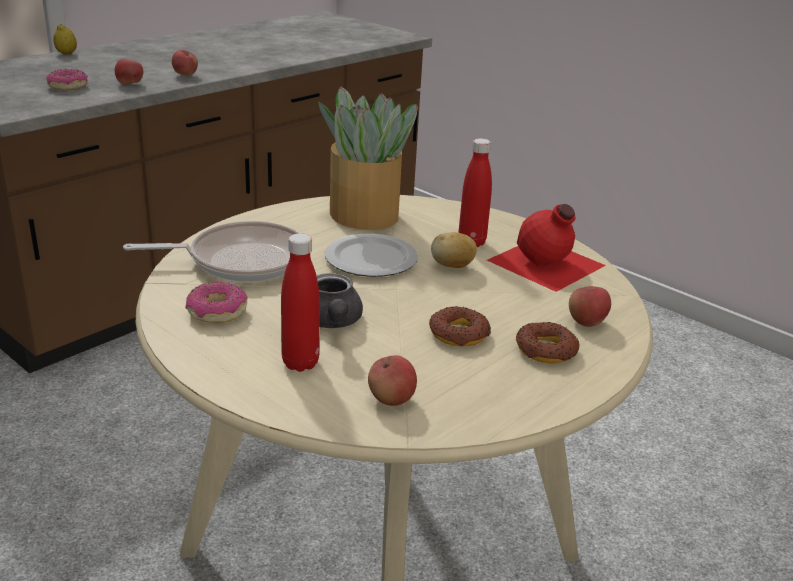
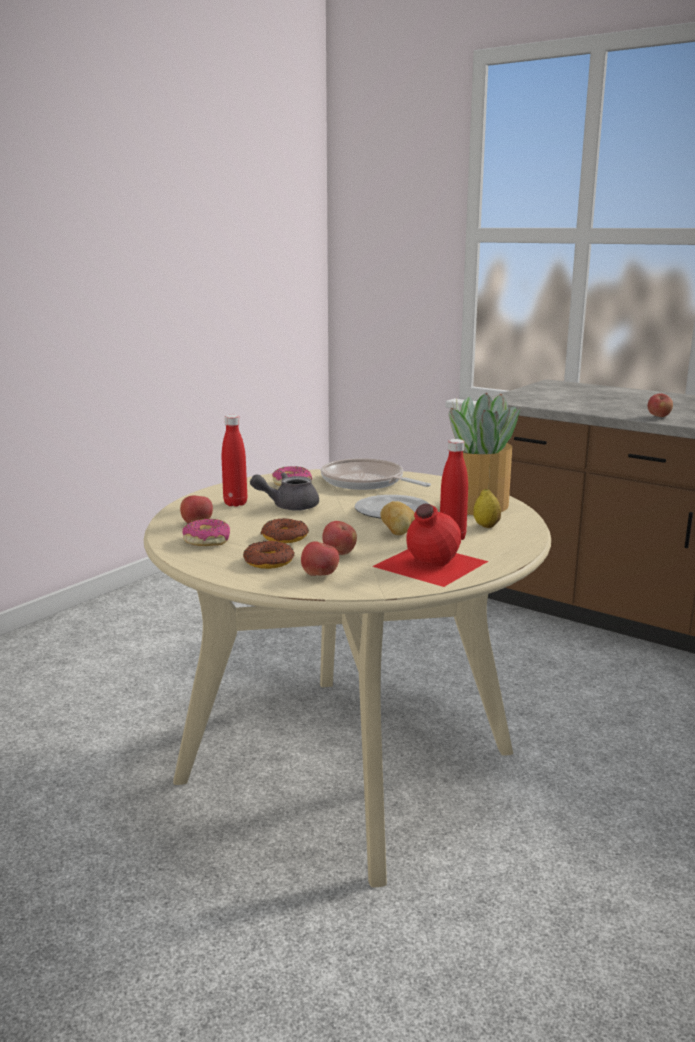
camera: 85 degrees right, 10 degrees down
(66, 53) = (656, 392): lemon -> lemon (486, 526)
(68, 87) = (574, 401): donut -> donut (207, 541)
(130, 84) = (607, 409): apple -> apple (339, 554)
(241, 260) = (366, 482): frying pan -> frying pan turned 150 degrees clockwise

